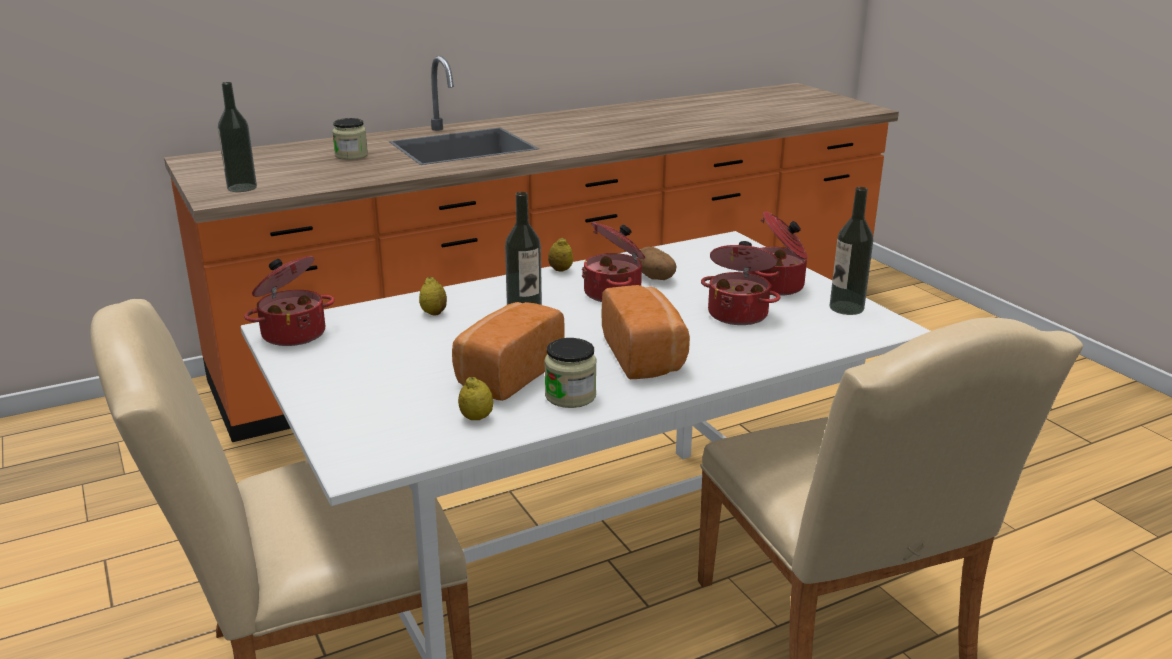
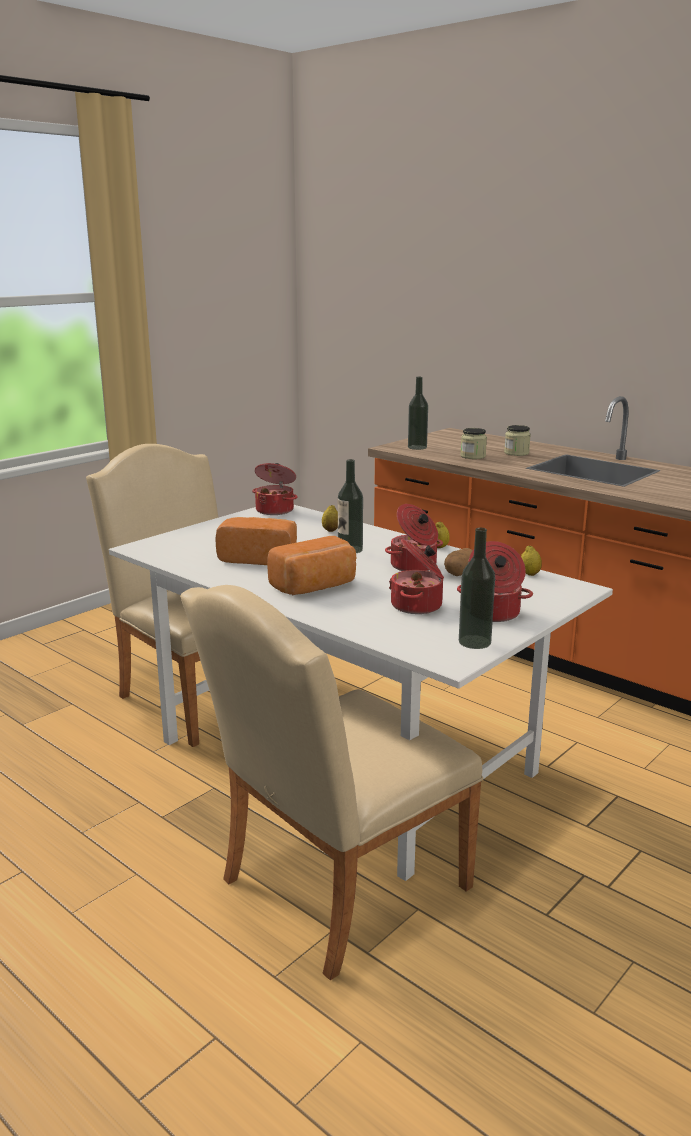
camera: 70 degrees right, 5 degrees down
(476, 418) = (200, 560): lemon -> lemon (529, 574)
(570, 396) = (241, 576): jar -> jar (473, 456)

